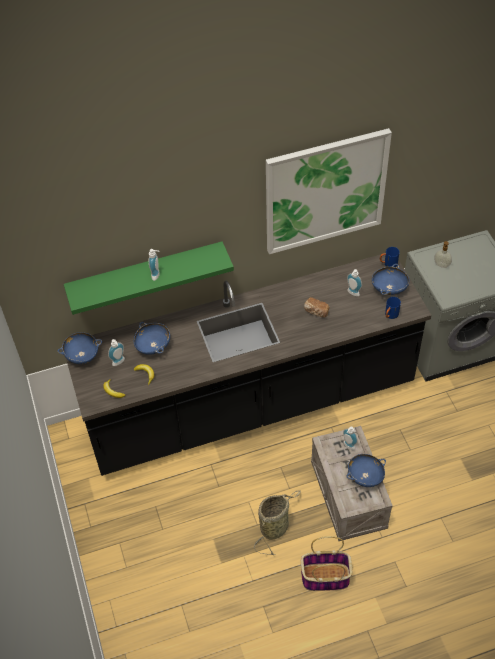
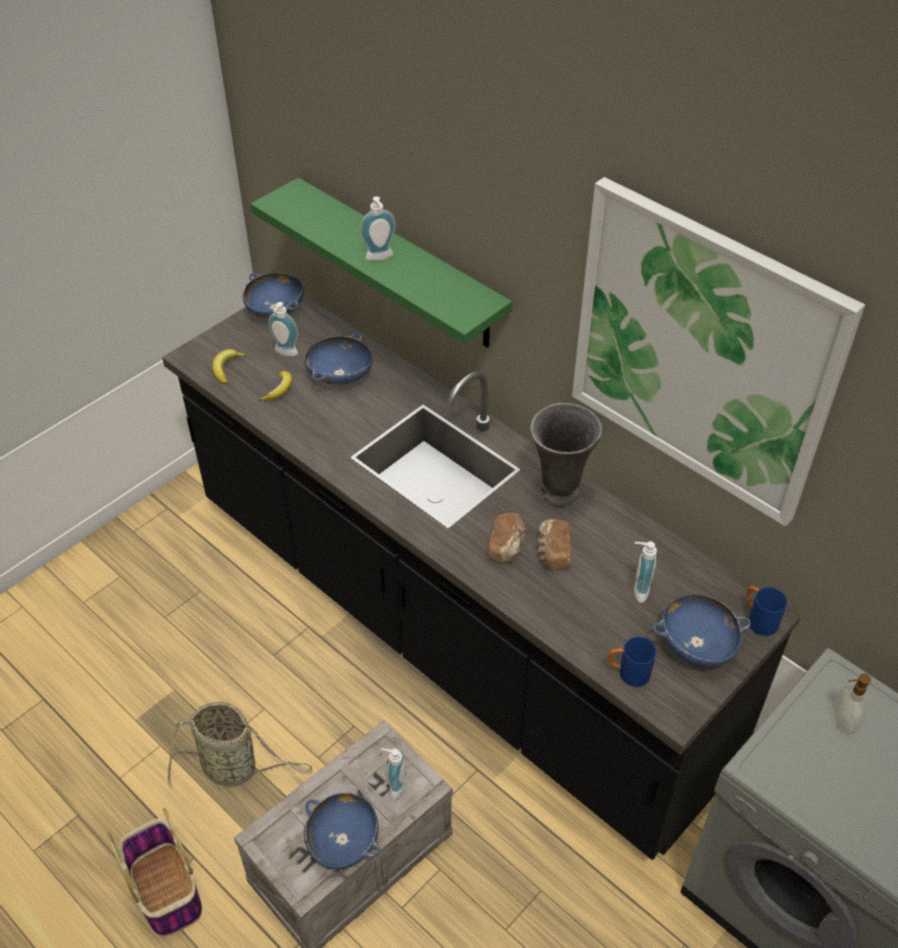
camera: 60 degrees right, 5 degrees down
(285, 295) = (559, 493): none -> grey vase
(303, 326) = (507, 546): none -> bread

